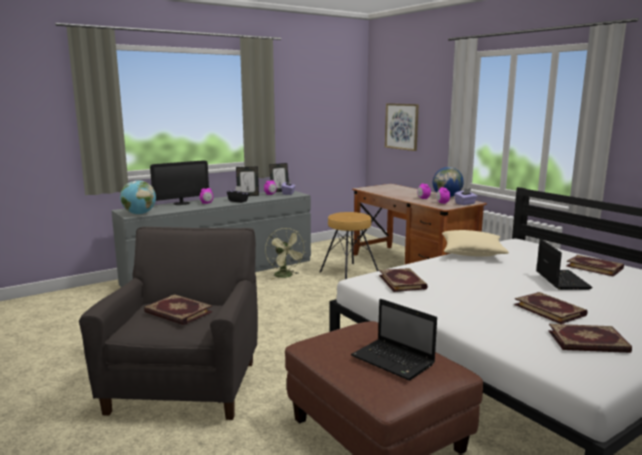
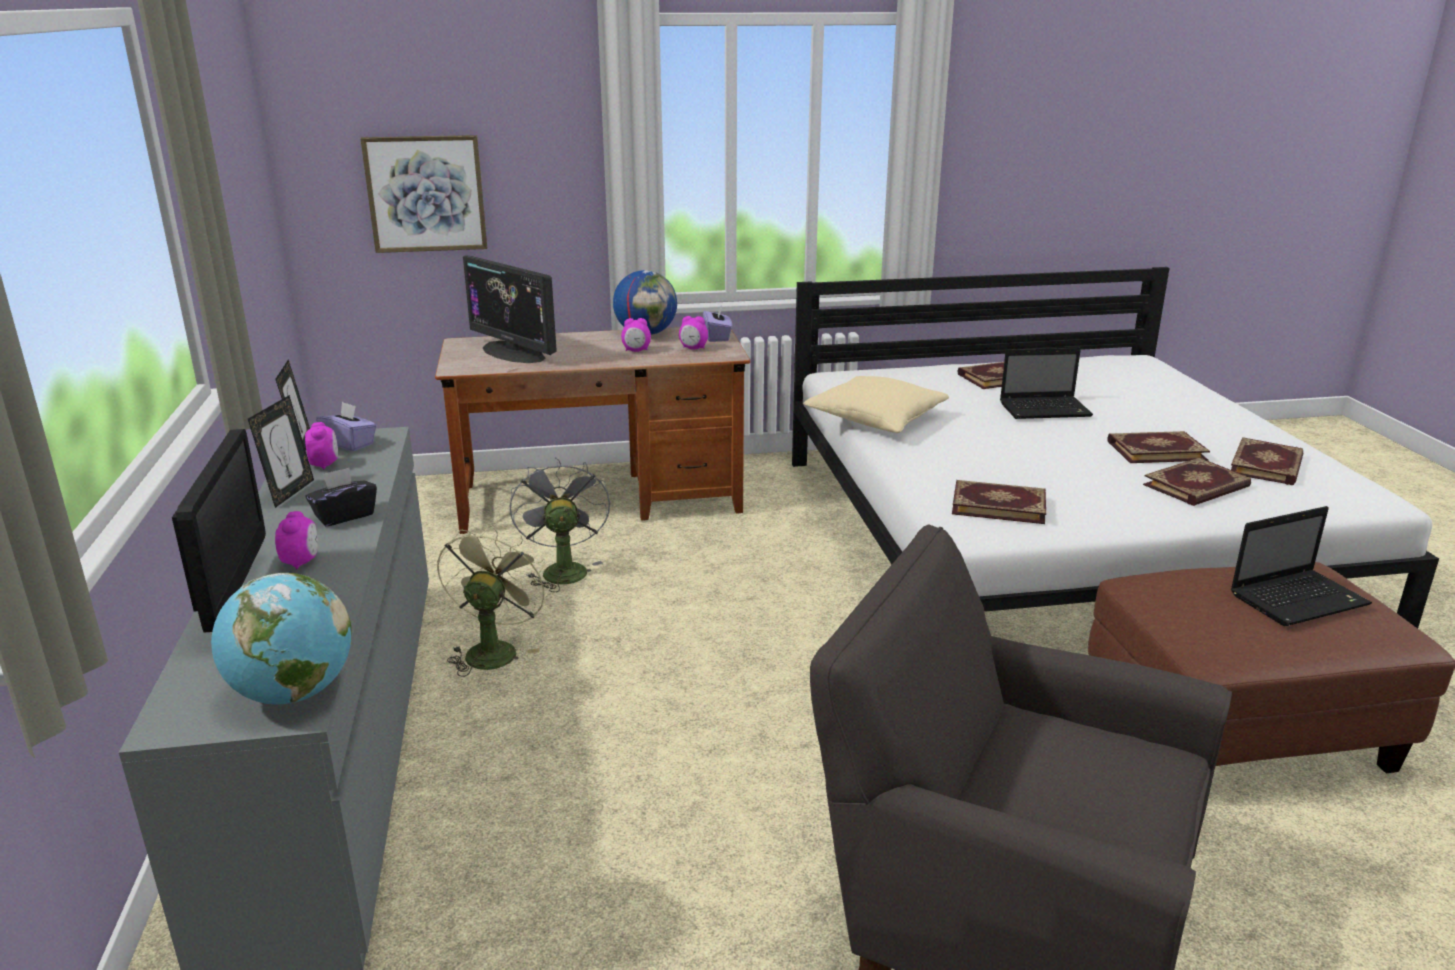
camera: 65 degrees left, 10 degrees up
(177, 312) = (1078, 769): book -> book (1197, 486)
(286, 276) = (494, 649): green fan -> green fan turned 75 degrees counterclockwise
(349, 272) = (562, 569): brown stool -> grey fan
(390, 190) = (514, 353): none -> monitor
(561, 280) = (1046, 409): laptop -> laptop turned 150 degrees clockwise

